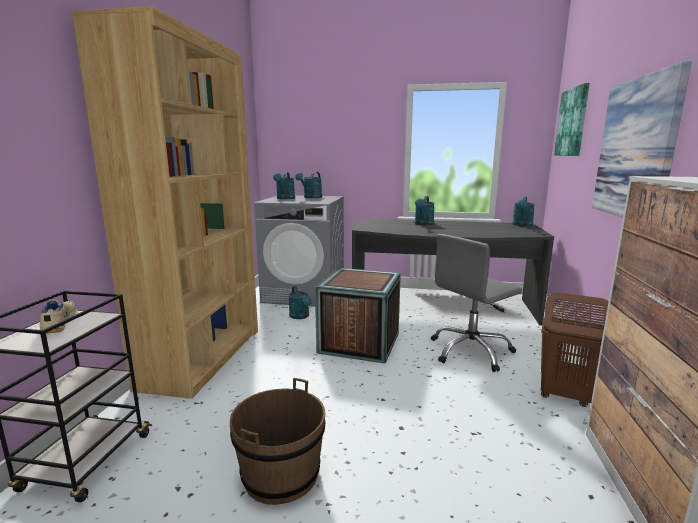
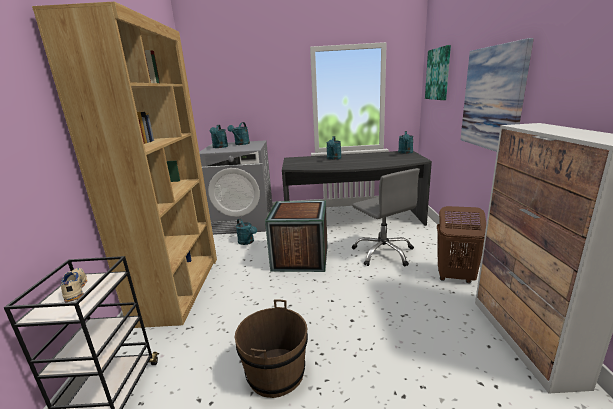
camera: 10 degrees left, 5 degrees up
(471, 351) = (383, 253): grey office chair -> grey office chair turned 75 degrees counterclockwise

